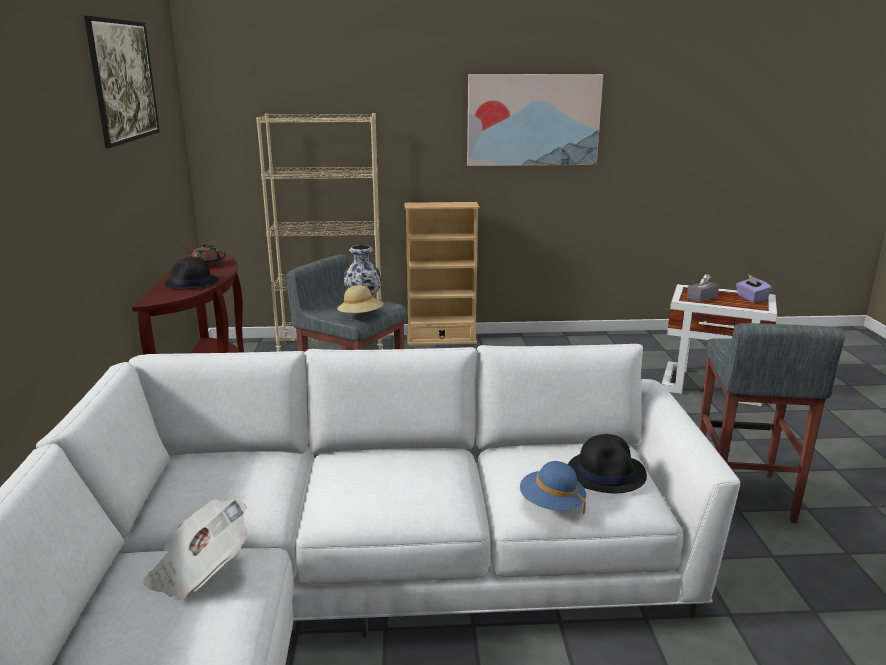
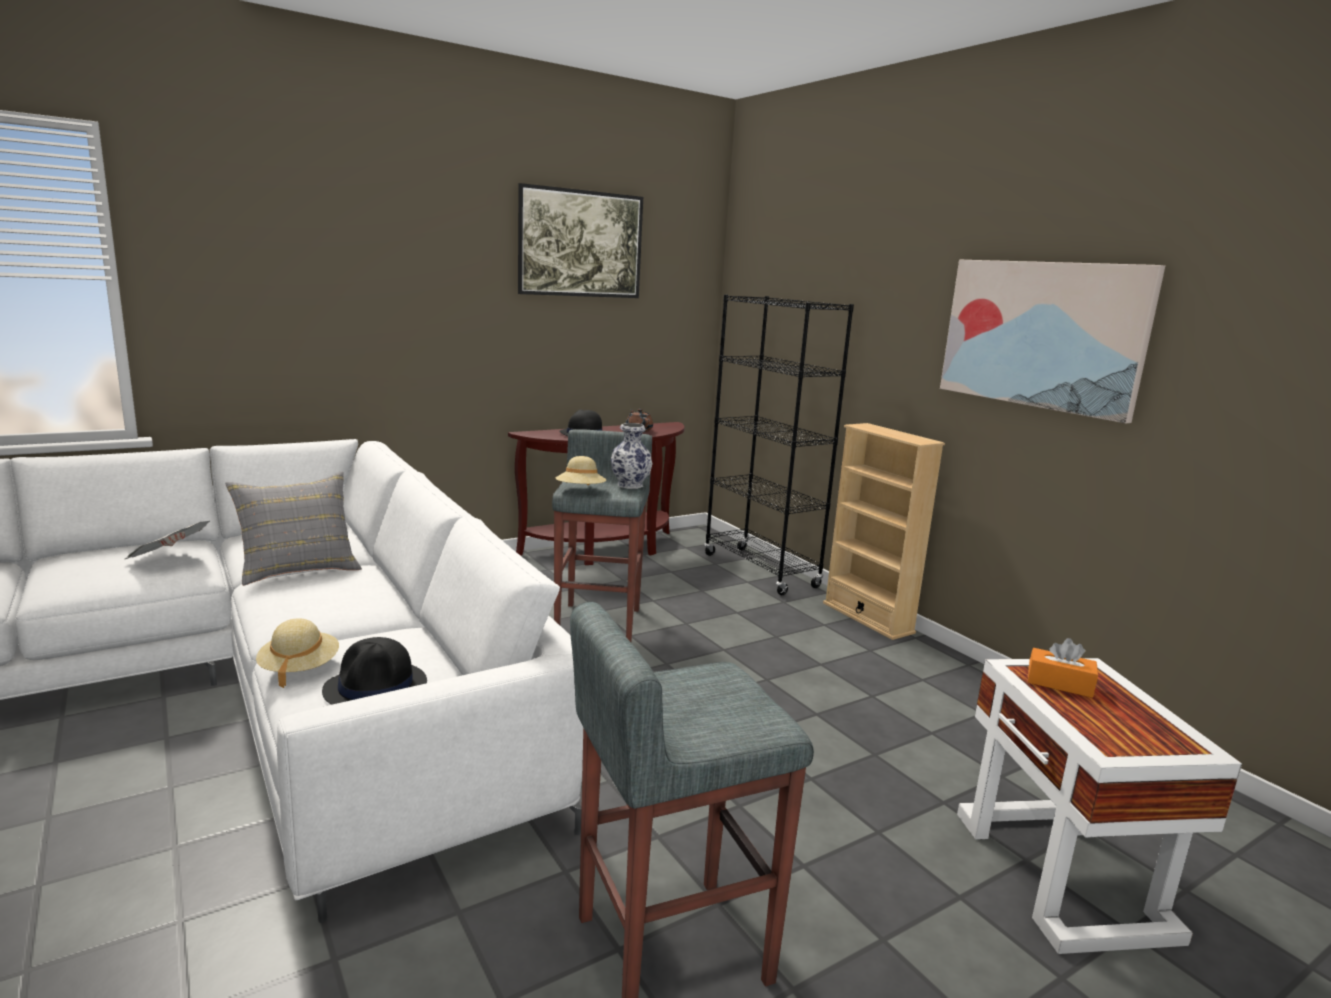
camera: 60 degrees right, 5 degrees down
(308, 491) = (298, 568): none -> grey pillow
(332, 347) = (760, 571): beige bookcase -> black bookcase
(551, 504) = (299, 668): blue hat -> beige hat
(702, 297) = (1059, 683): grey tissue box -> orange tissue box
(751, 298) = (1149, 734): purple tissue box -> none

